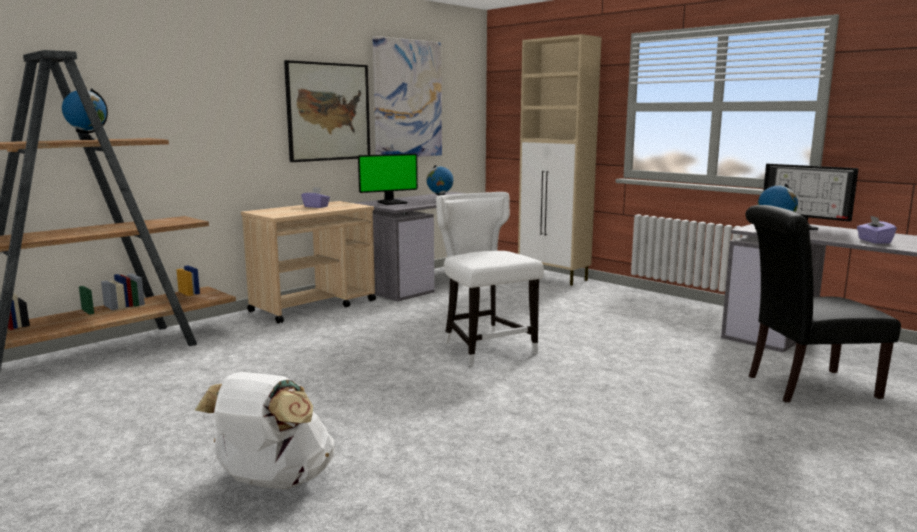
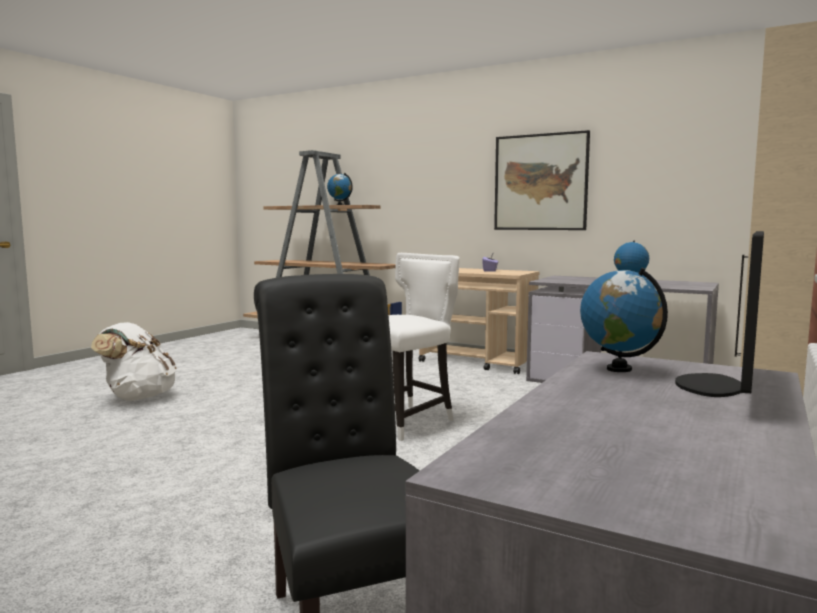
camera: 75 degrees right, 5 degrees down
(392, 202) = (577, 279): monitor -> none
(407, 99) = (652, 163): picture -> none
(874, 241) = (580, 425): purple tissue box -> none

